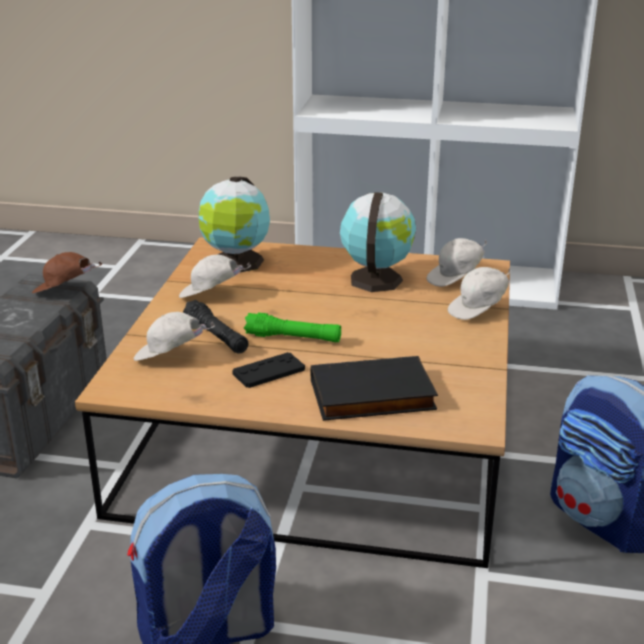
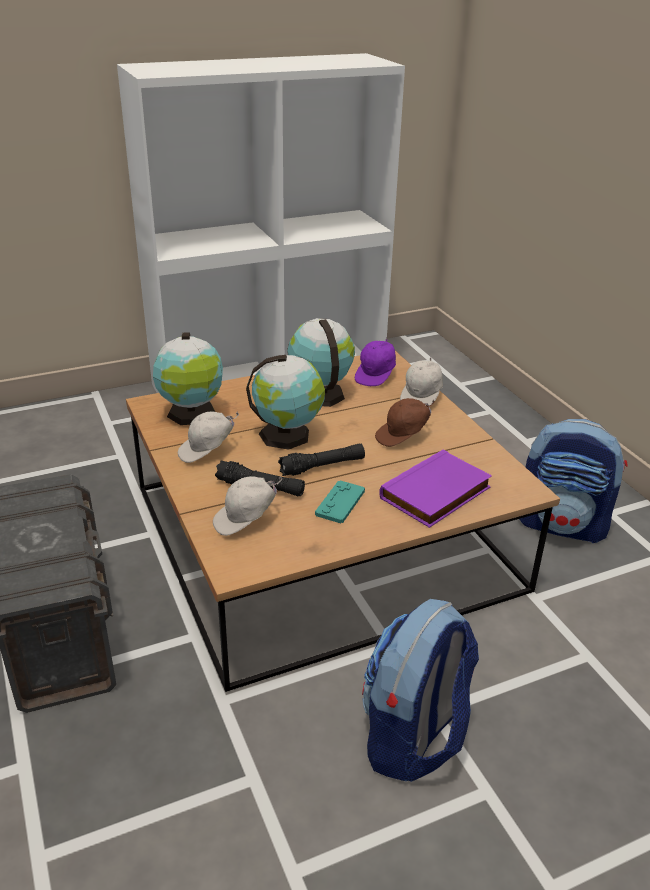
camera: 35 degrees left, 5 degrees up
(65, 291) = (59, 493): brown cap -> brown cap (403, 436)
(268, 371) = (340, 503): black game controller -> turquoise game controller
(293, 338) = (322, 466): green flashlight -> black flashlight
(297, 303) = (287, 435): none -> globe
(371, 396) = (436, 494): black book -> purple book
(456, 278) = (376, 375): white cap -> purple cap

